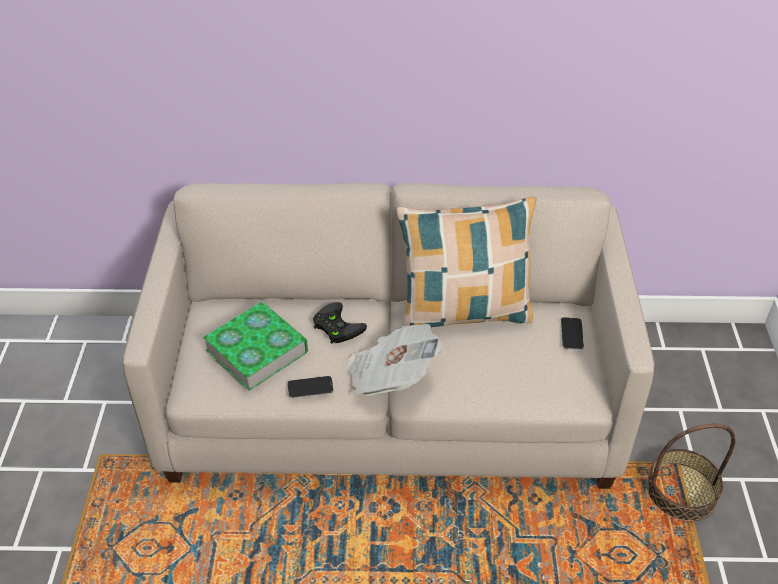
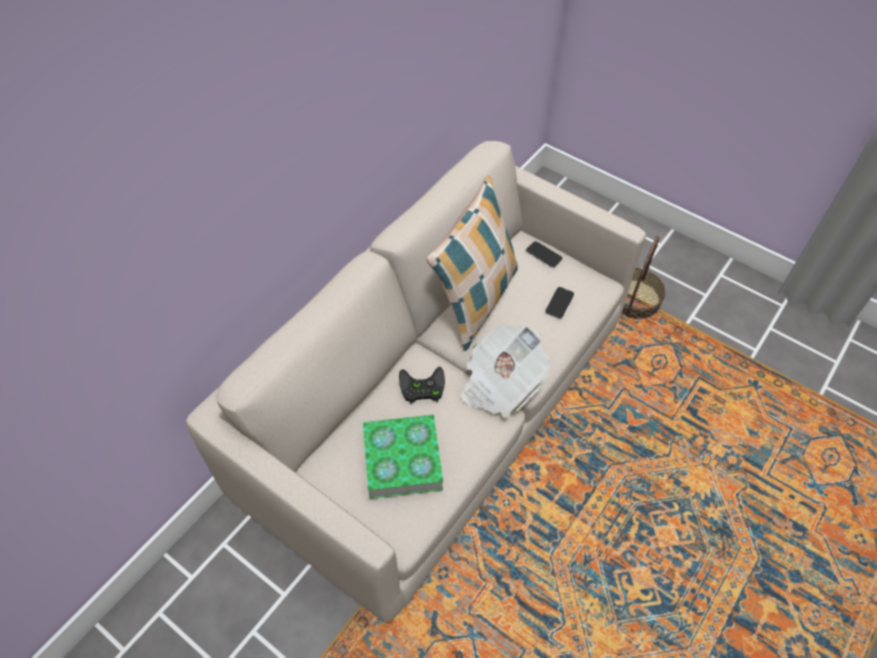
camera: 55 degrees left, 10 degrees up
(310, 388) = (472, 443): phone -> phone (559, 303)

